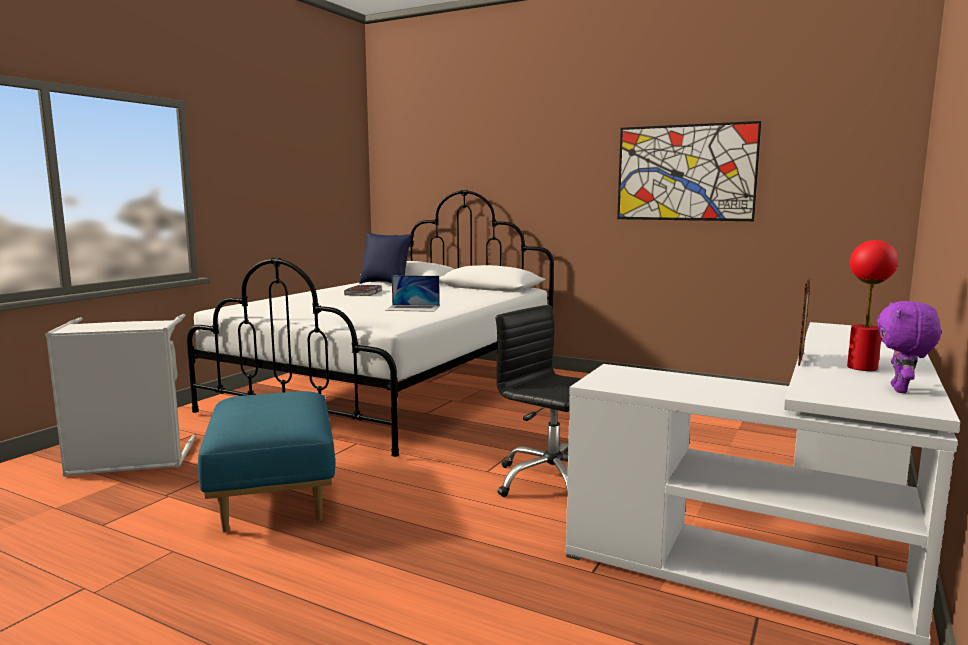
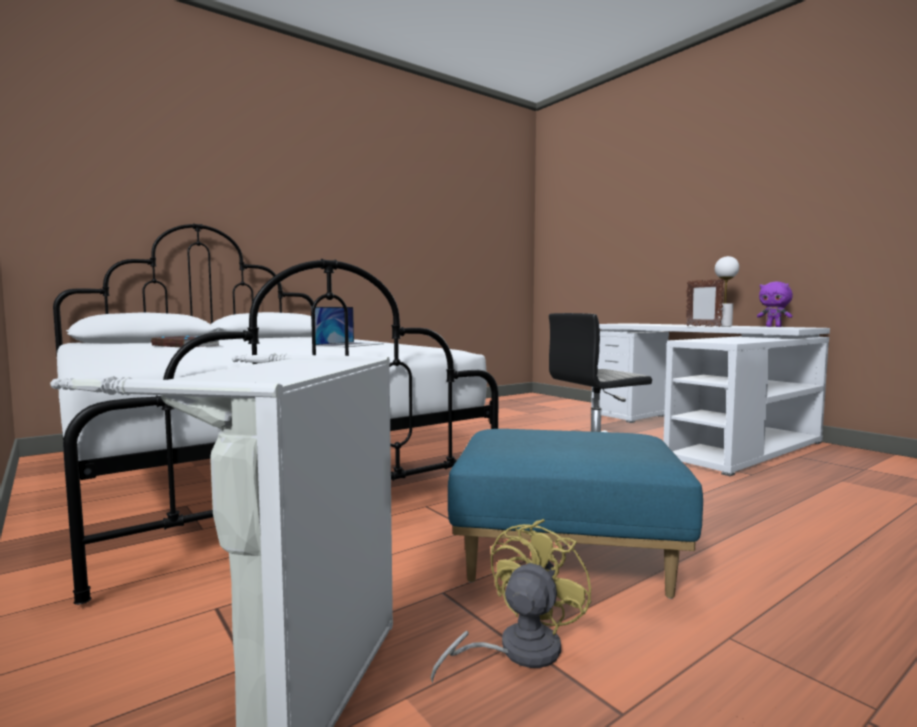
camera: 65 degrees left, 5 degrees down
(157, 497) = (517, 651): none -> yellow fan
(385, 284) = (132, 342): blue pillow -> none
(685, 173) = (417, 231): picture -> none
(862, 367) = (723, 326): red table lamp -> white table lamp

